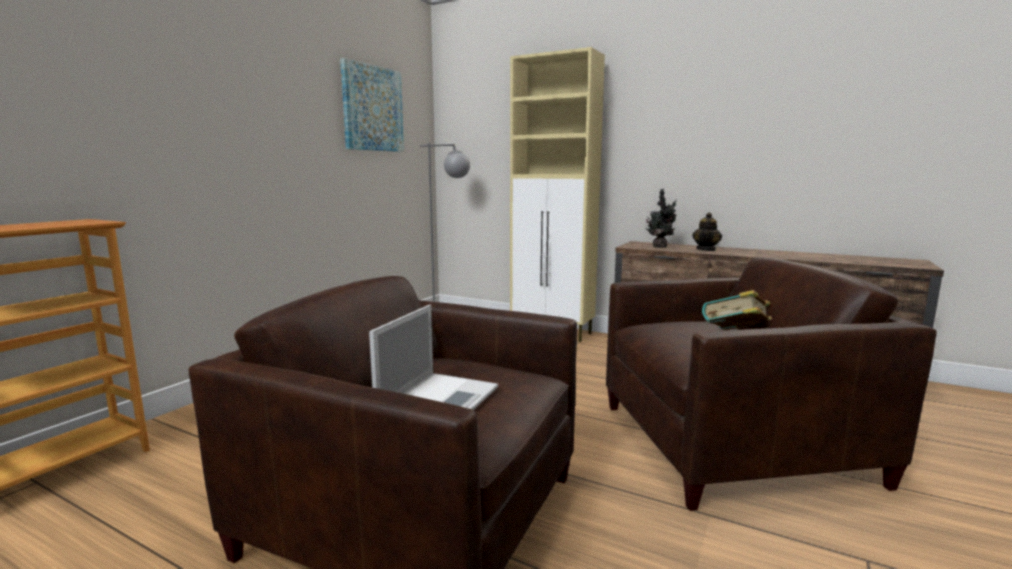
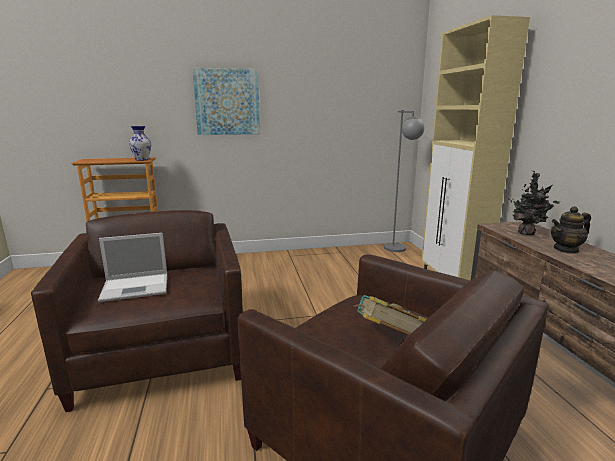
camera: 50 degrees right, 5 degrees up
(90, 222) = (142, 160): none -> vase
(372, 108) = (351, 86): picture -> picture (227, 102)

